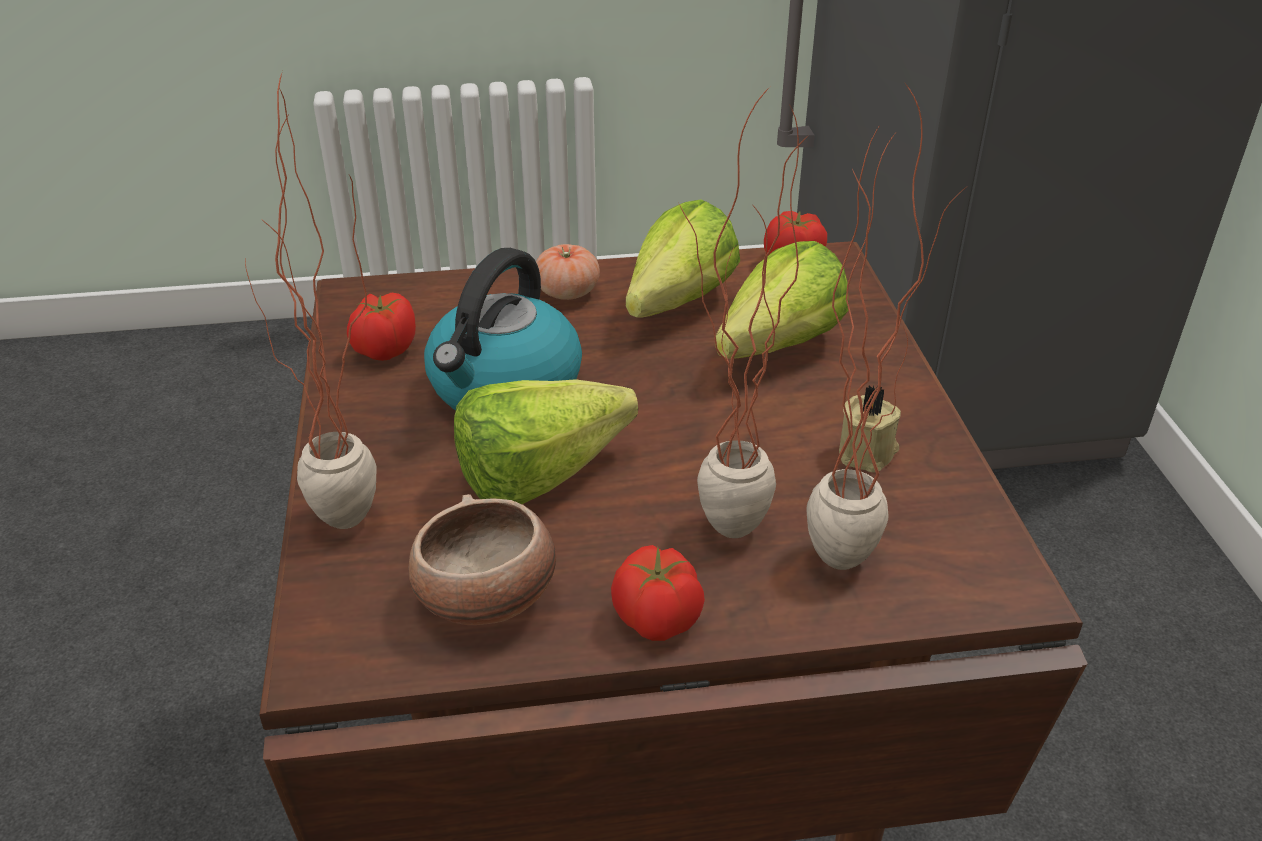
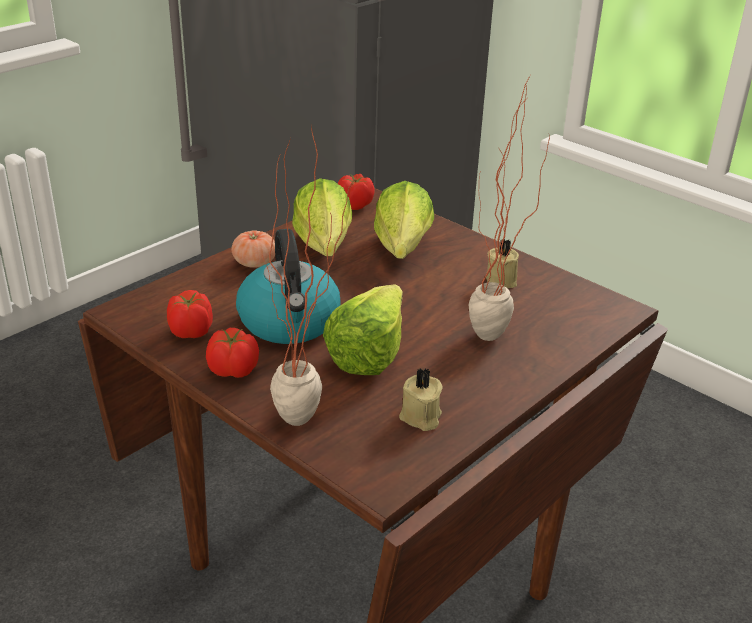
camera: 40 degrees left, 5 degrees down
(486, 598) = (420, 417): bowl -> beige candle
(656, 620) = (507, 388): tomato -> tomato (234, 371)
(850, 543) = (542, 320): potted plant -> none

